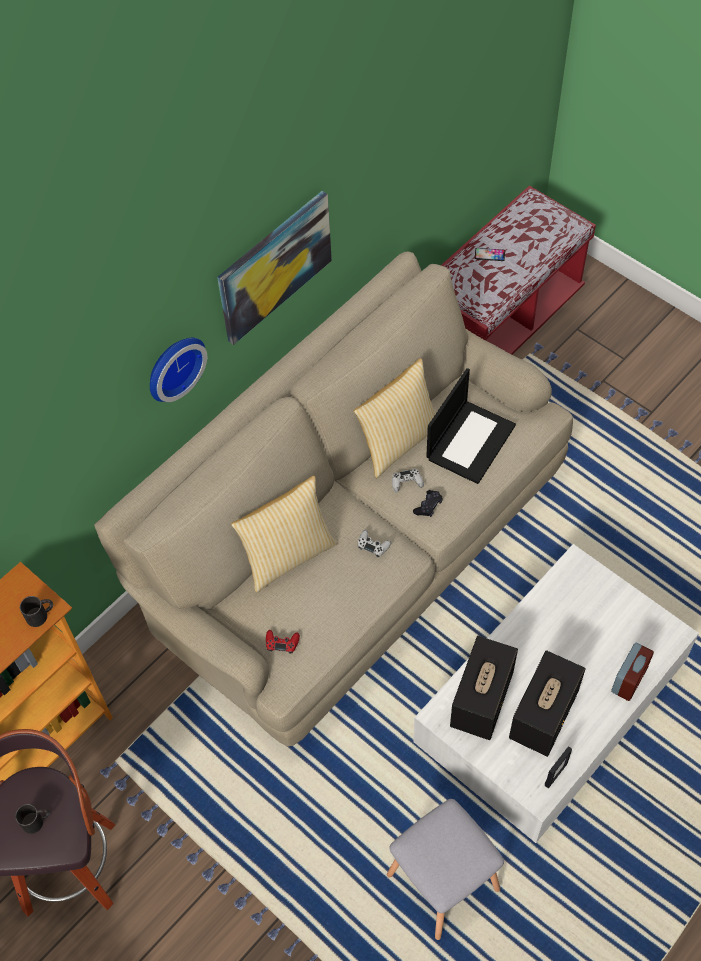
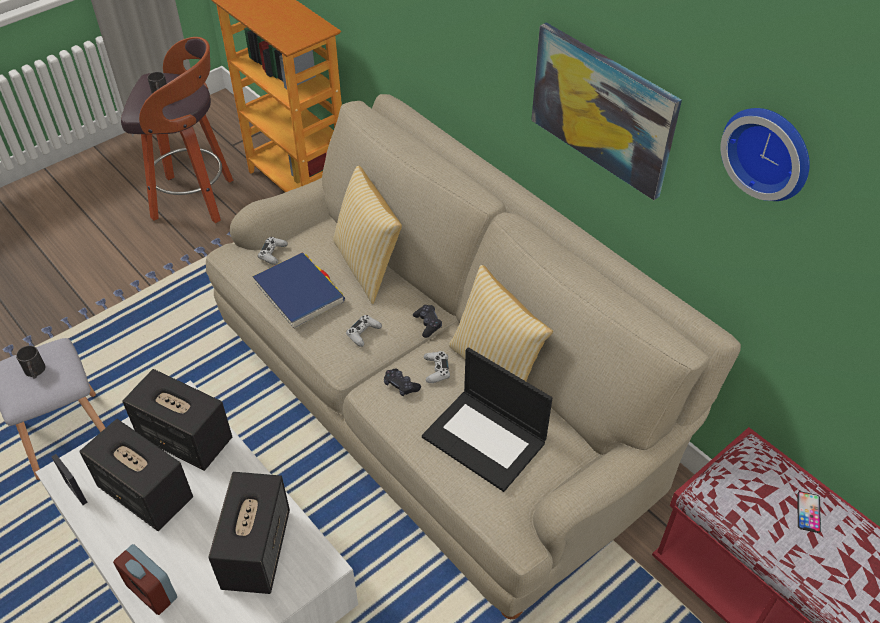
camera: 95 degrees right, 10 degrees down
(41, 615) = (285, 40): black mug -> black mug (35, 372)
(173, 366) = (486, 56): wall clock -> wall clock (769, 151)
(282, 643) = (273, 254): red game controller -> white game controller
(333, 607) = (299, 293): none -> blue book
(352, 498) = (427, 324): none -> black game controller
(574, 613) = (256, 549): none -> speaker

